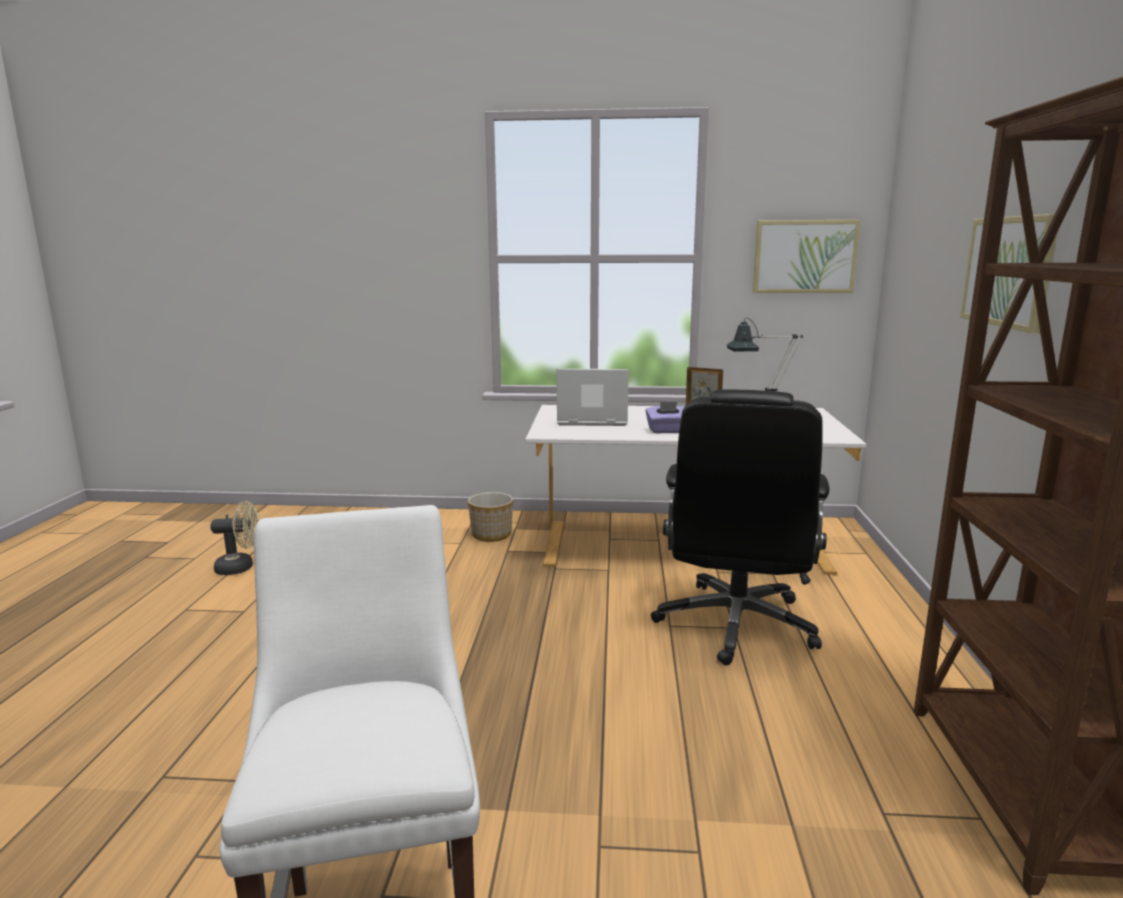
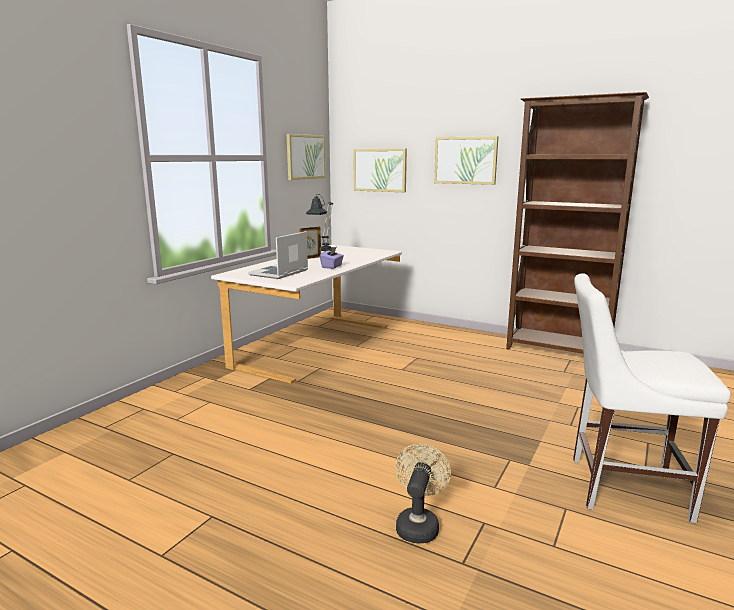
camera: 65 degrees left, 0 degrees up
(241, 567) = (97, 514): beige fan -> beige fan (418, 524)
(492, 535) = (213, 389): planter -> none
(736, 625) = (415, 356): black office chair -> none
(918, 284) = (380, 170): none -> picture

